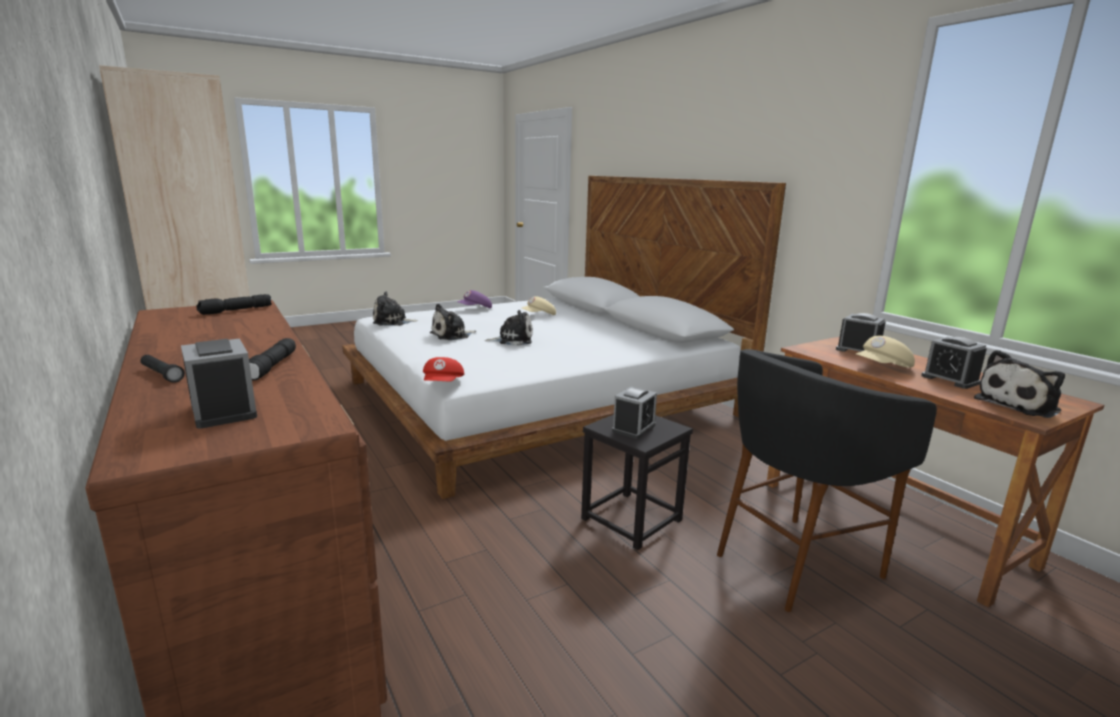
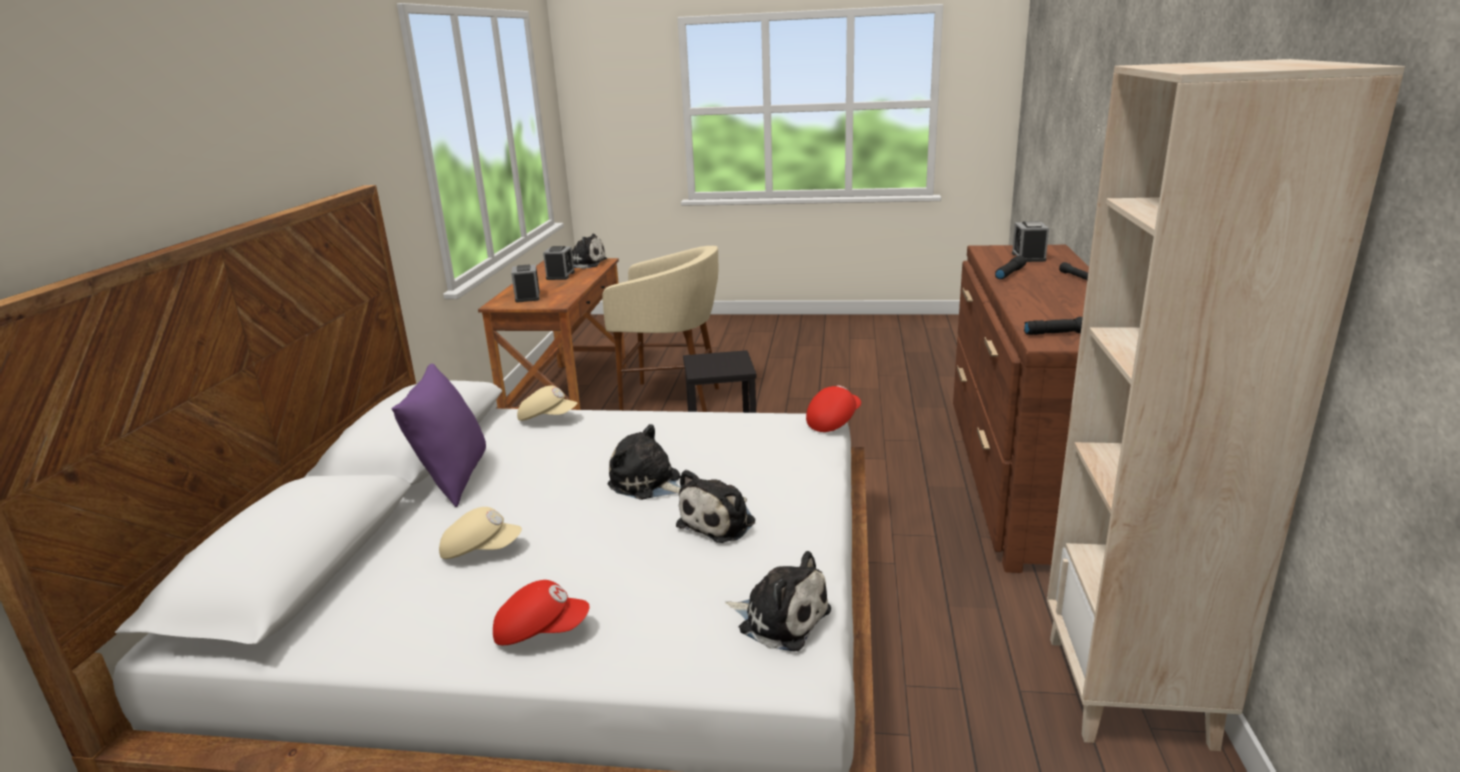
camera: 140 degrees left, 5 degrees up
(452, 335) = (720, 522): plush toy -> plush toy turned 120 degrees clockwise
(475, 309) = (541, 631): purple cap -> red cap
(609, 326) = (452, 480): none -> purple pillow
(633, 428) = (723, 363): alarm clock -> none
(794, 563) = (671, 399): black stool -> beige stool
(883, 368) = (567, 286): beige cap -> beige cap (547, 418)

